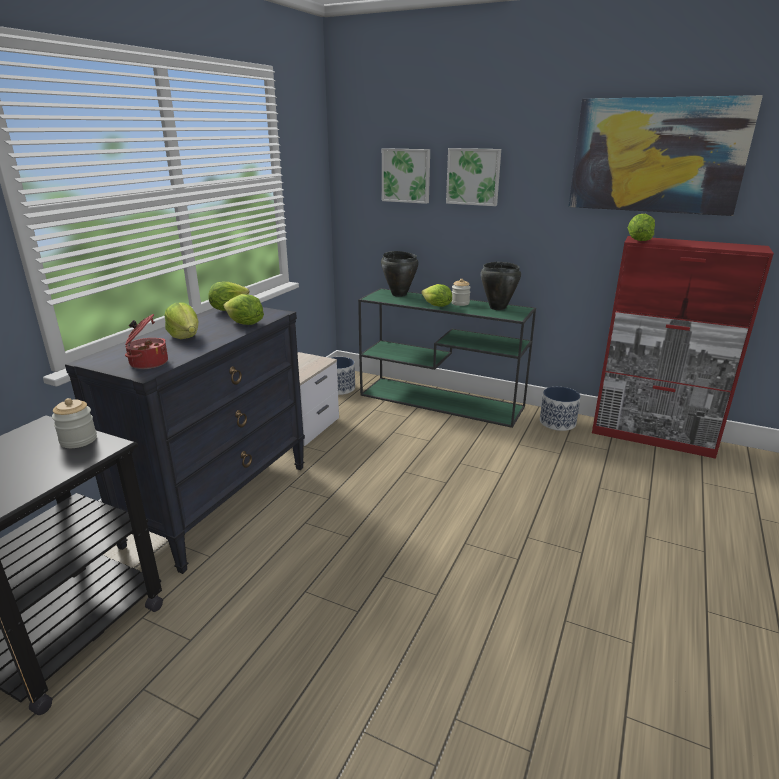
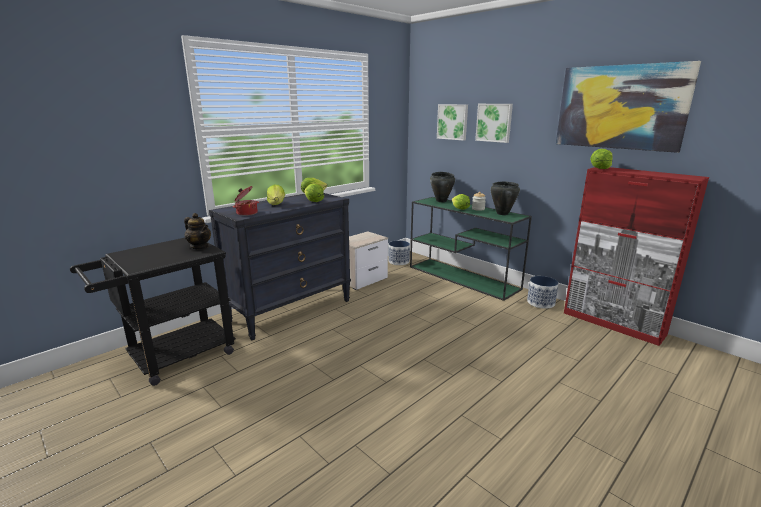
camera: 20 degrees right, 5 degrees down
(78, 440) = (200, 247): jar -> teapot

